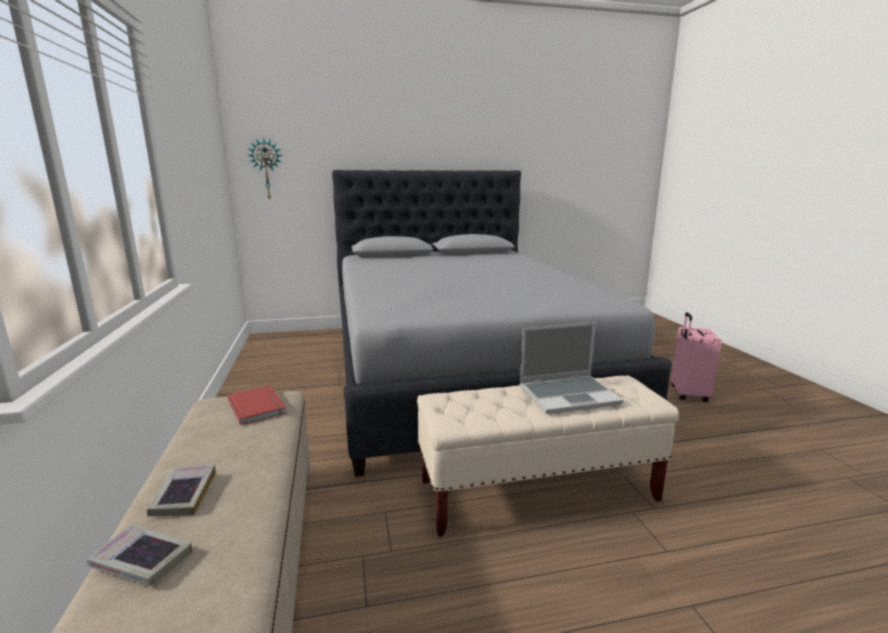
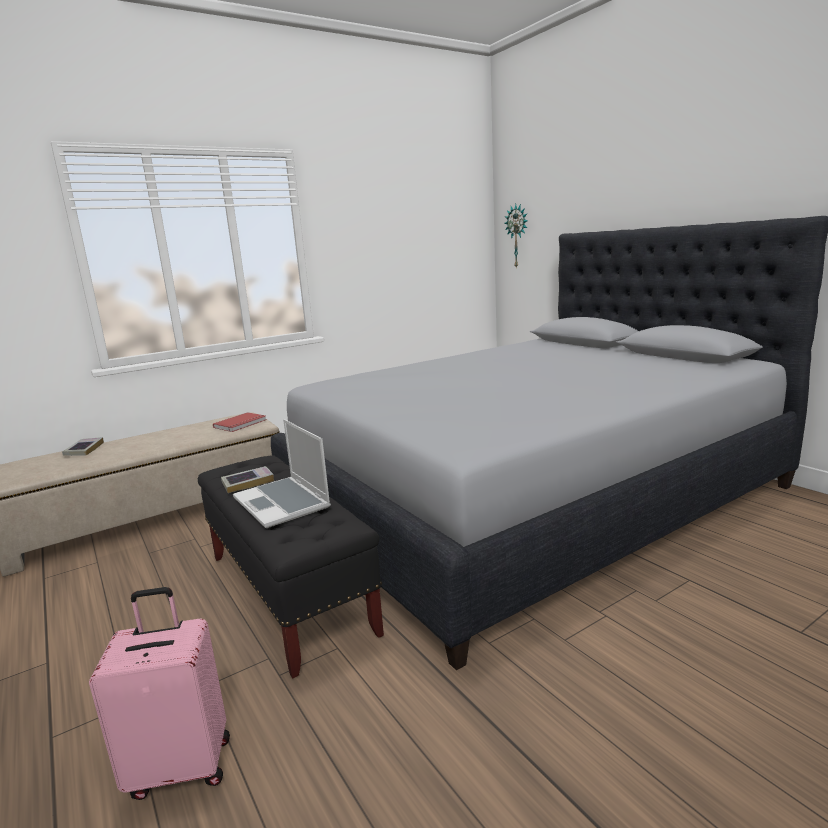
camera: 70 degrees right, 0 degrees up
(184, 495) = (135, 440): book -> book (248, 483)
(538, 491) = (289, 593): beige bench -> black bench
(687, 394) = (680, 710): pink suitcase -> pink suitcase (181, 766)

